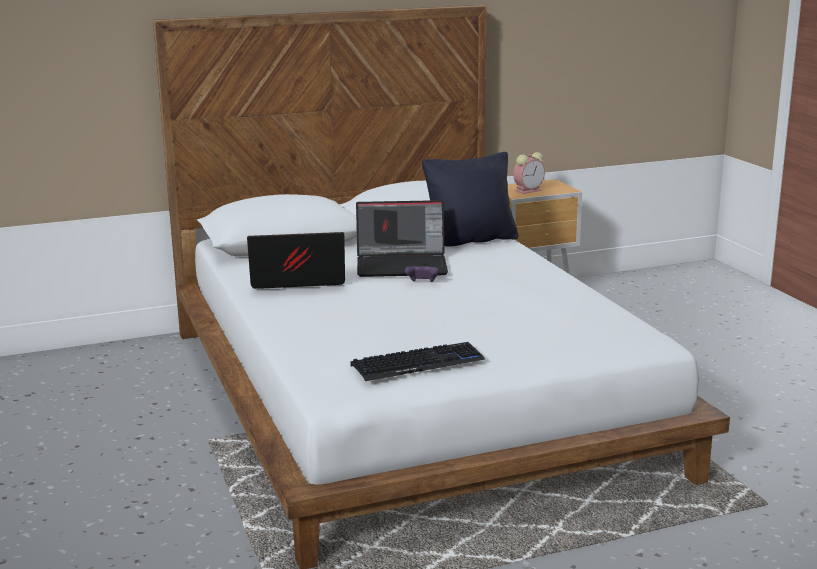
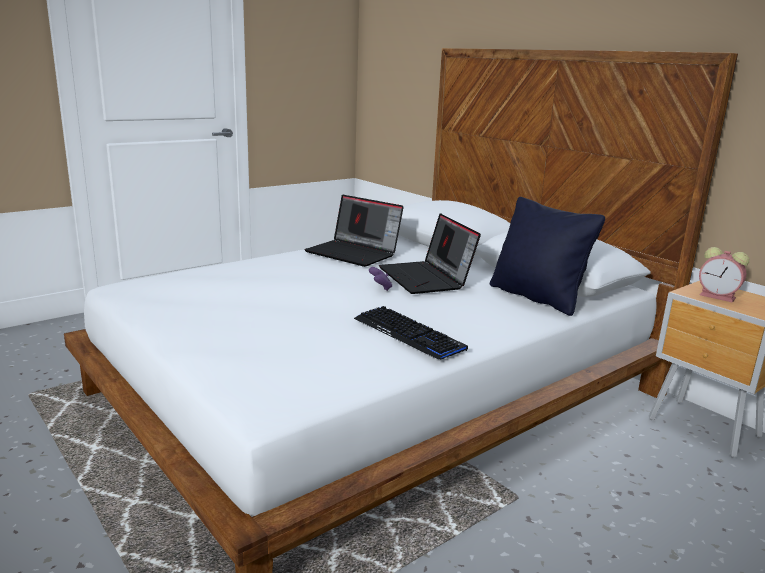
camera: 70 degrees right, 0 degrees up
(296, 281) = (354, 253): laptop -> laptop turned 150 degrees clockwise
(418, 363) = (173, 301): keyboard -> keyboard (409, 334)

